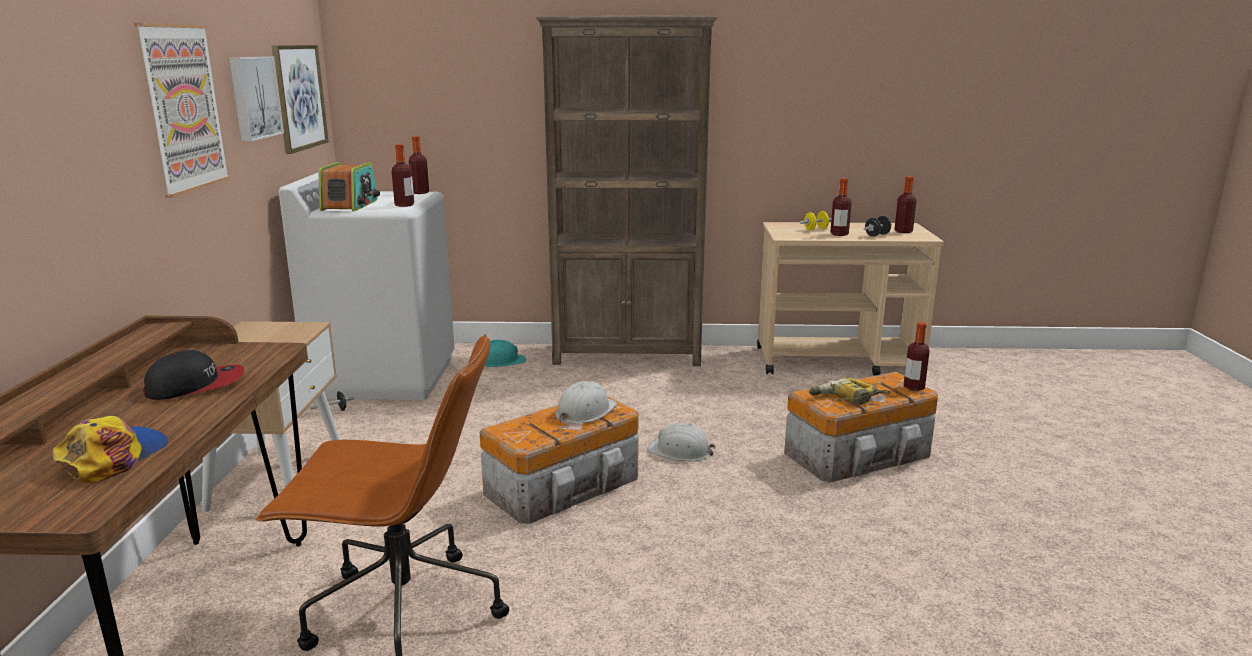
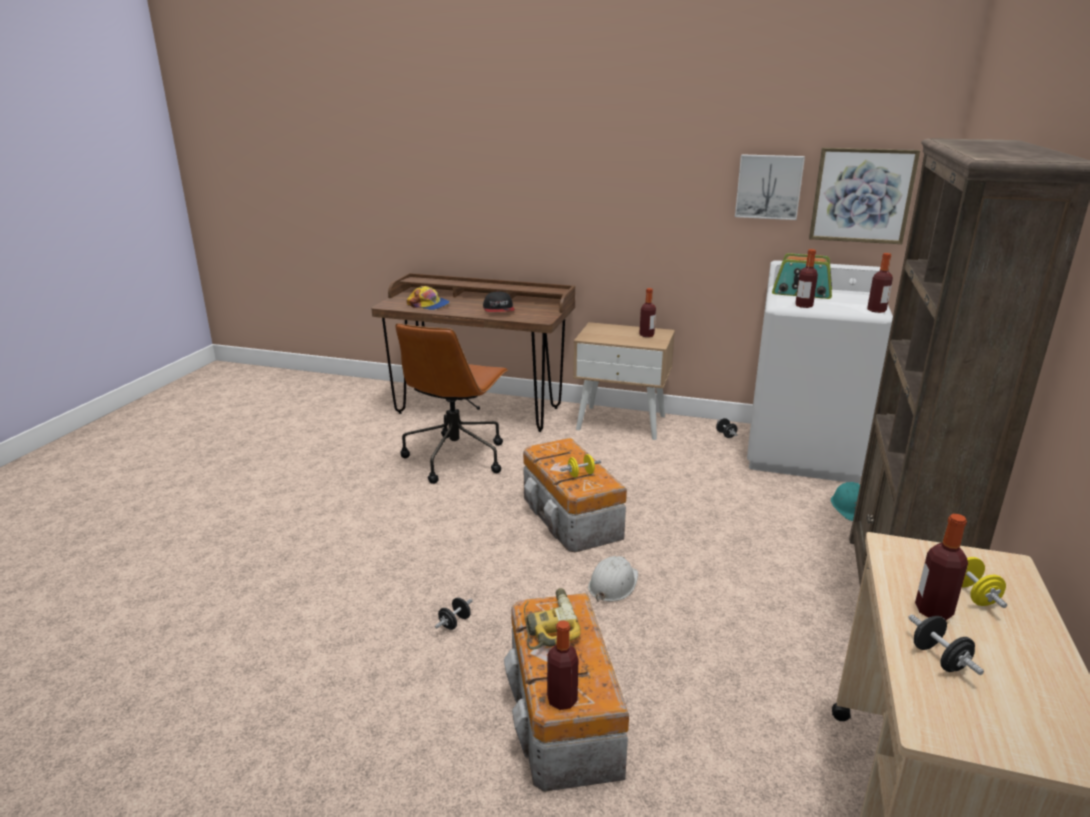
camera: 105 degrees right, 5 degrees up
(183, 108) = (666, 183): picture -> none
(585, 412) = (581, 474): white hard hat -> yellow dumbbell
(801, 523) = (455, 623): none -> black dumbbell
(903, 231) = (997, 717): bottle -> bottle (646, 335)

